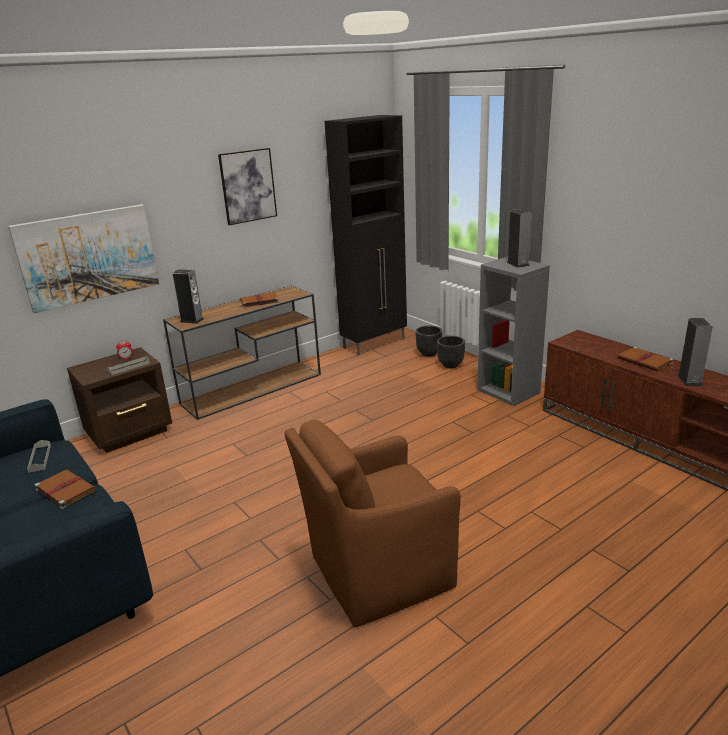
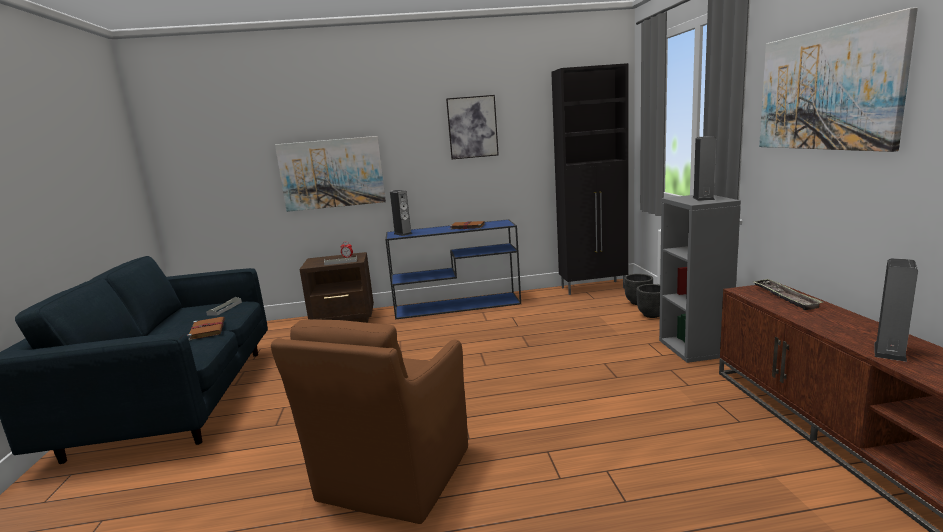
camera: 30 degrees right, 10 degrees down
(253, 388) = (458, 305): brown console table -> blue console table
(376, 574) = (392, 477): brown armchair -> brown armchair turned 75 degrees counterclockwise
(595, 344) = (784, 297): none -> tray
(621, 181) = (826, 90): none -> picture
(645, 361) = (839, 322): brown book -> none

